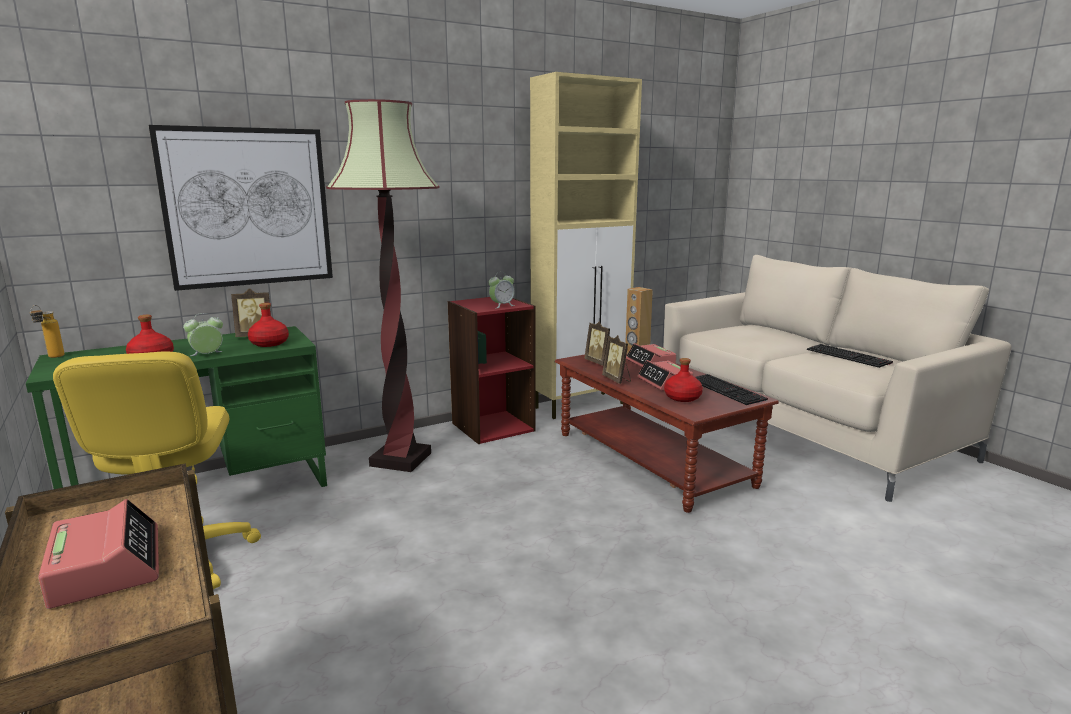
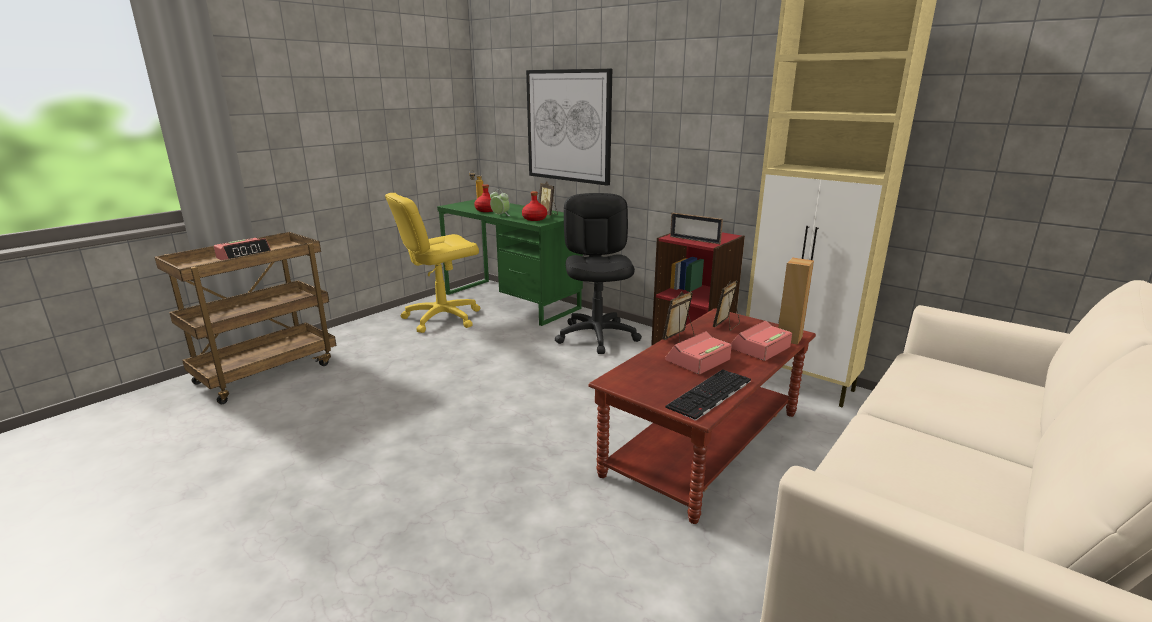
camera: 70 degrees right, 5 degrees up
(401, 459) = (597, 336): floor lamp -> black office chair
(502, 306) = (694, 240): alarm clock -> picture frame
(682, 397) = (655, 372): red bottle -> none
(849, 356) = (956, 473): keyboard -> none

